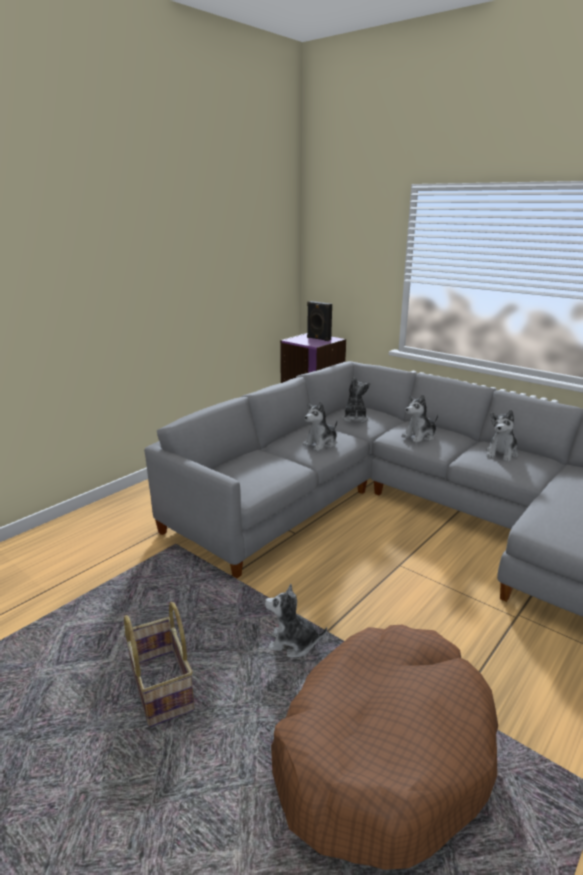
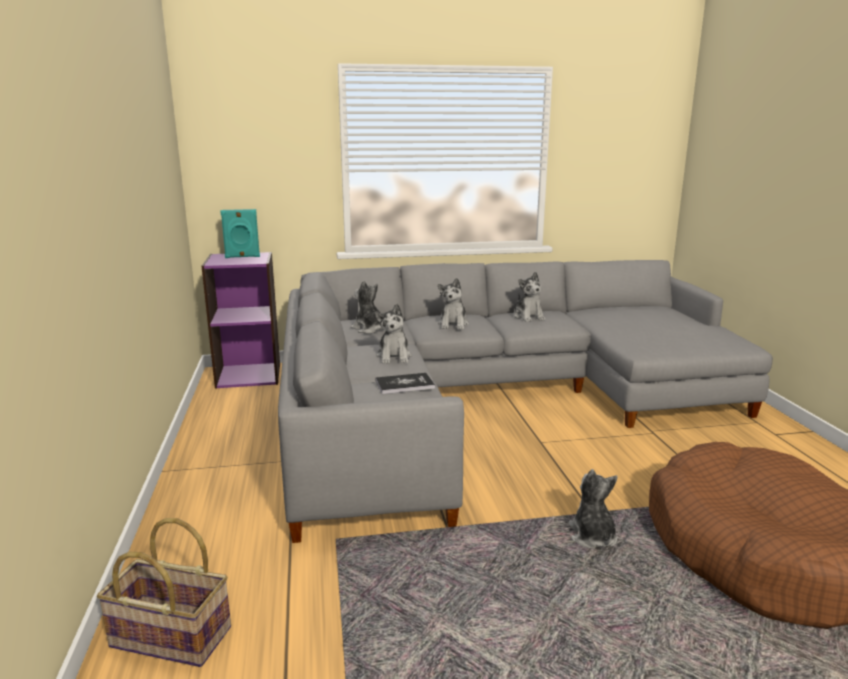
camera: 50 degrees left, 5 degrees down
(160, 688) = (587, 646): basket -> basket (169, 638)
(279, 464) = (404, 384): none -> book
(293, 643) = (592, 537): plush toy -> plush toy turned 120 degrees clockwise
(318, 339) = (242, 257): black speaker -> turquoise speaker

